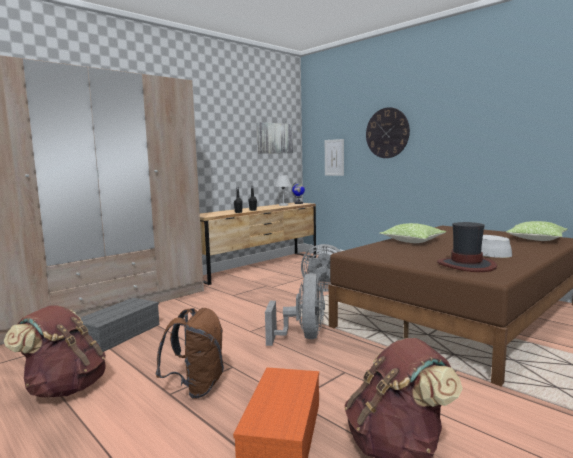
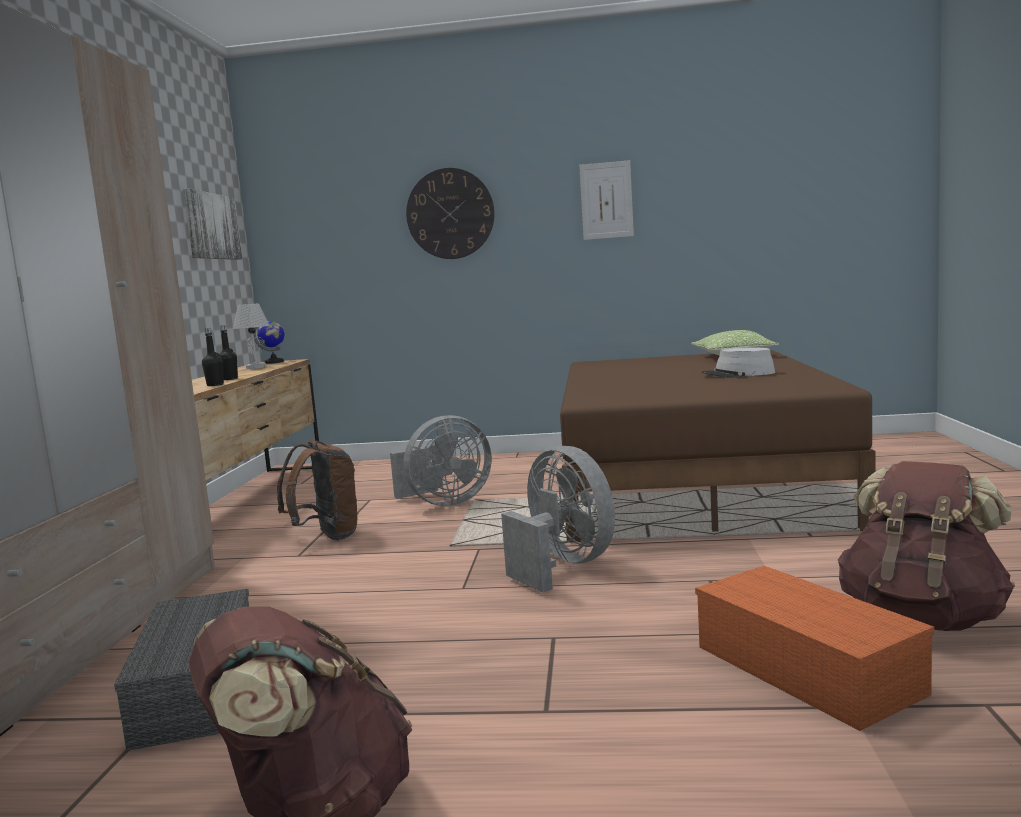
camera: 40 degrees left, 0 degrees up
(196, 387) = (566, 683): brown backpack -> brown backpack (326, 537)
(334, 157) = (336, 264): picture -> picture (606, 200)
(412, 241) = (611, 379): pillow -> none
(466, 265) = (768, 385): hat -> none

